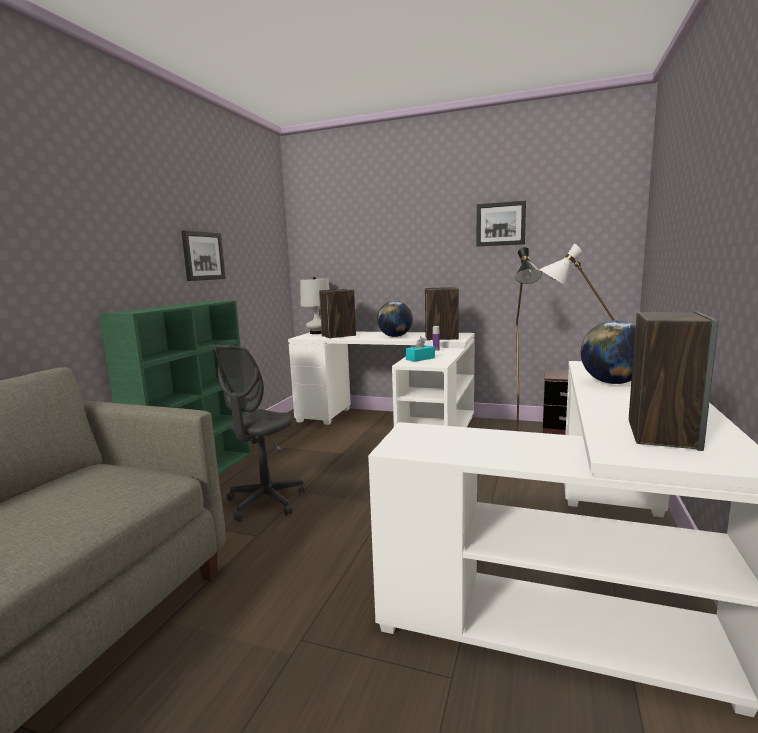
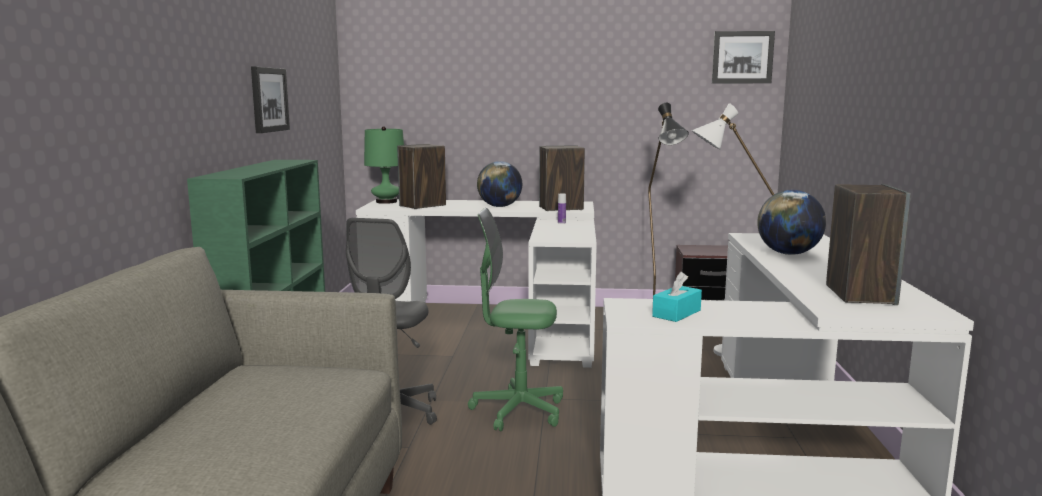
camera: 15 degrees left, 0 degrees up
(317, 333) = (386, 202): white table lamp -> green table lamp
(363, 509) = (518, 411): none -> green office chair
(420, 359) = (554, 233): turquoise tissue box -> turquoise tissue box (676, 313)
(500, 224) = (626, 70): picture -> picture (742, 57)

